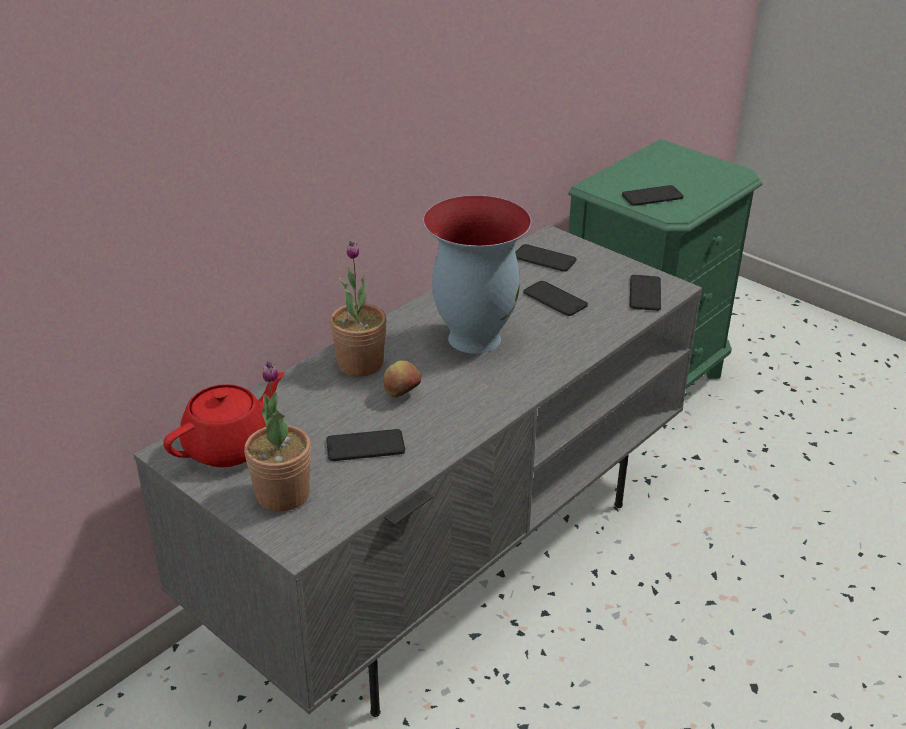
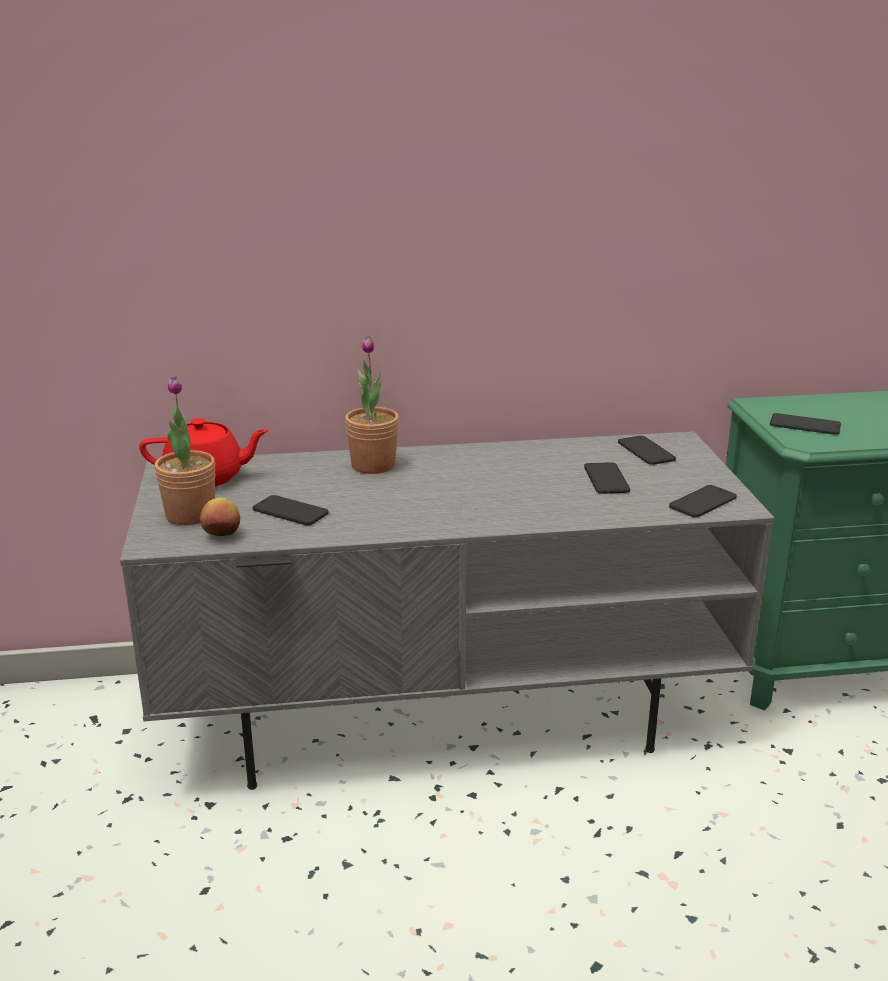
camera: 40 degrees right, 10 degrees down
(402, 395) = (370, 493): apple -> apple (222, 536)
(472, 337) = (488, 479): vase -> none

